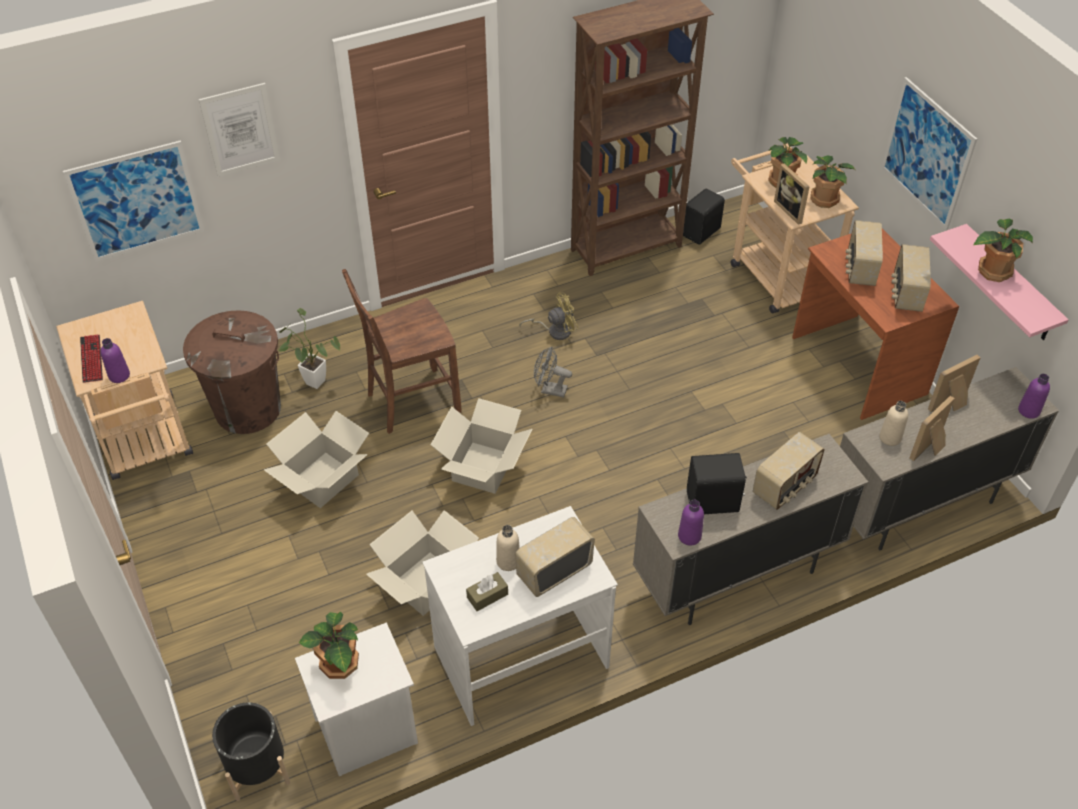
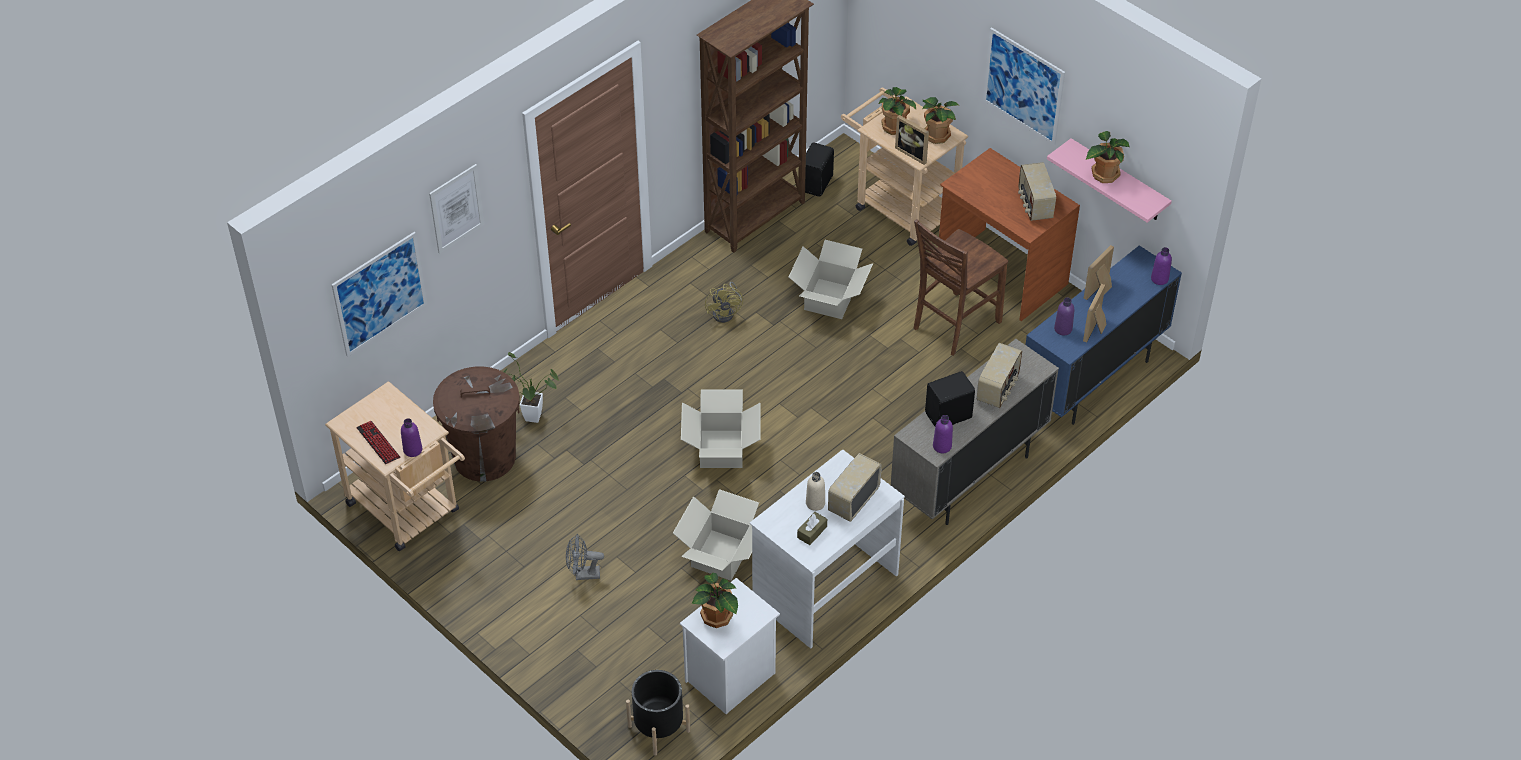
camera: 20 degrees left, 0 degrees up
(322, 479) = (587, 498): cardboard box -> cardboard box (829, 298)
(411, 402) = (629, 411): brown chair -> brown chair (954, 325)
(549, 390) = (746, 367): grey fan -> grey fan (583, 574)
(555, 331) = (726, 312): yellow fan -> yellow fan turned 120 degrees clockwise
(859, 269) = (989, 192): radio -> none
(890, 437) = (1063, 329): beige bottle -> purple bottle
(919, 506) = (1092, 380): beige cabinet -> blue cabinet

